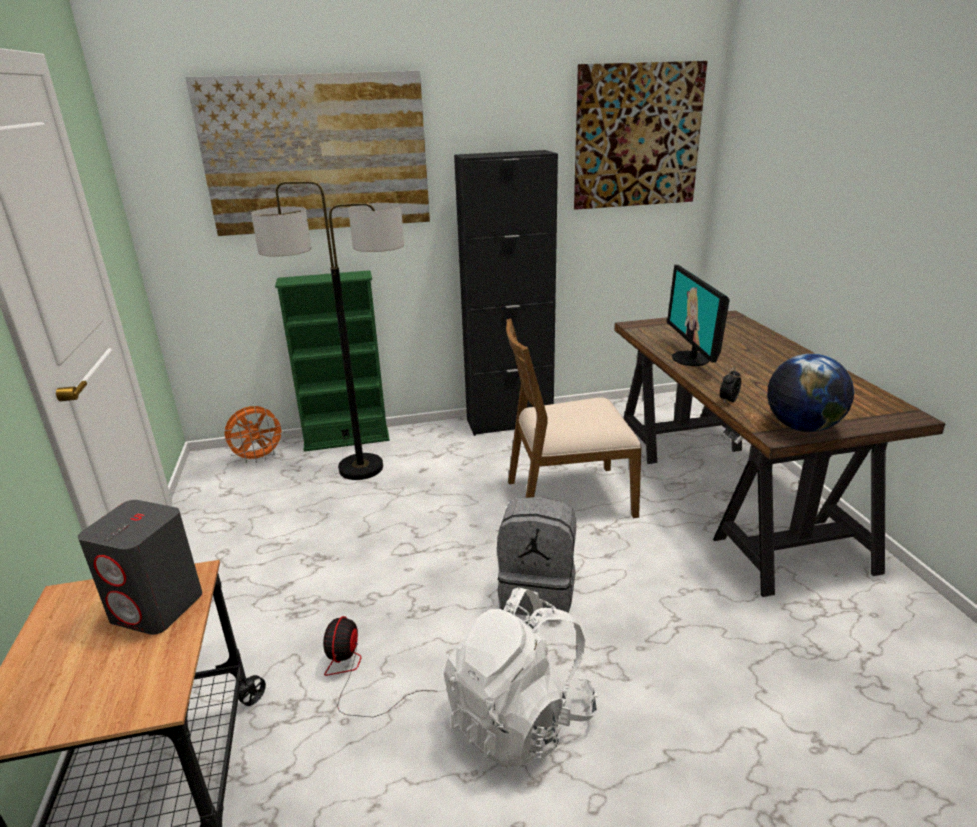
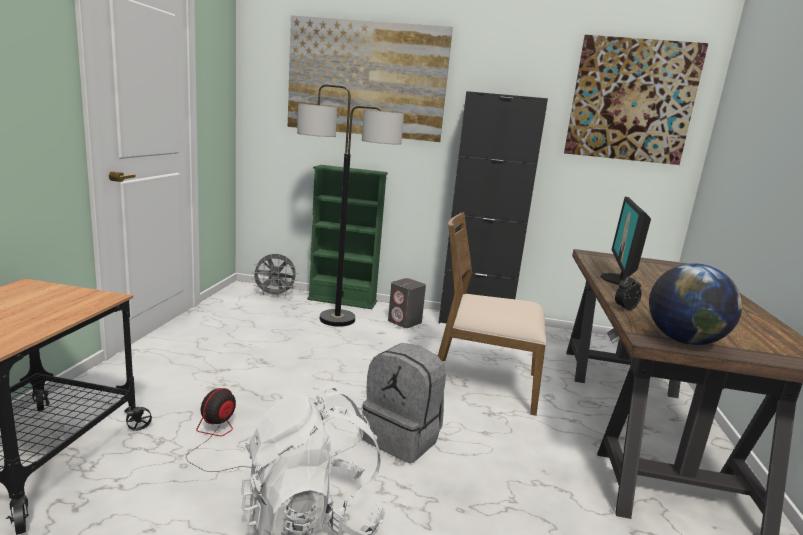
camera: 20 degrees right, 10 degrees down
(158, 607) = (66, 304): grey speaker -> grey speaker (405, 322)
(259, 458) = (274, 295): orange fan -> grey fan

